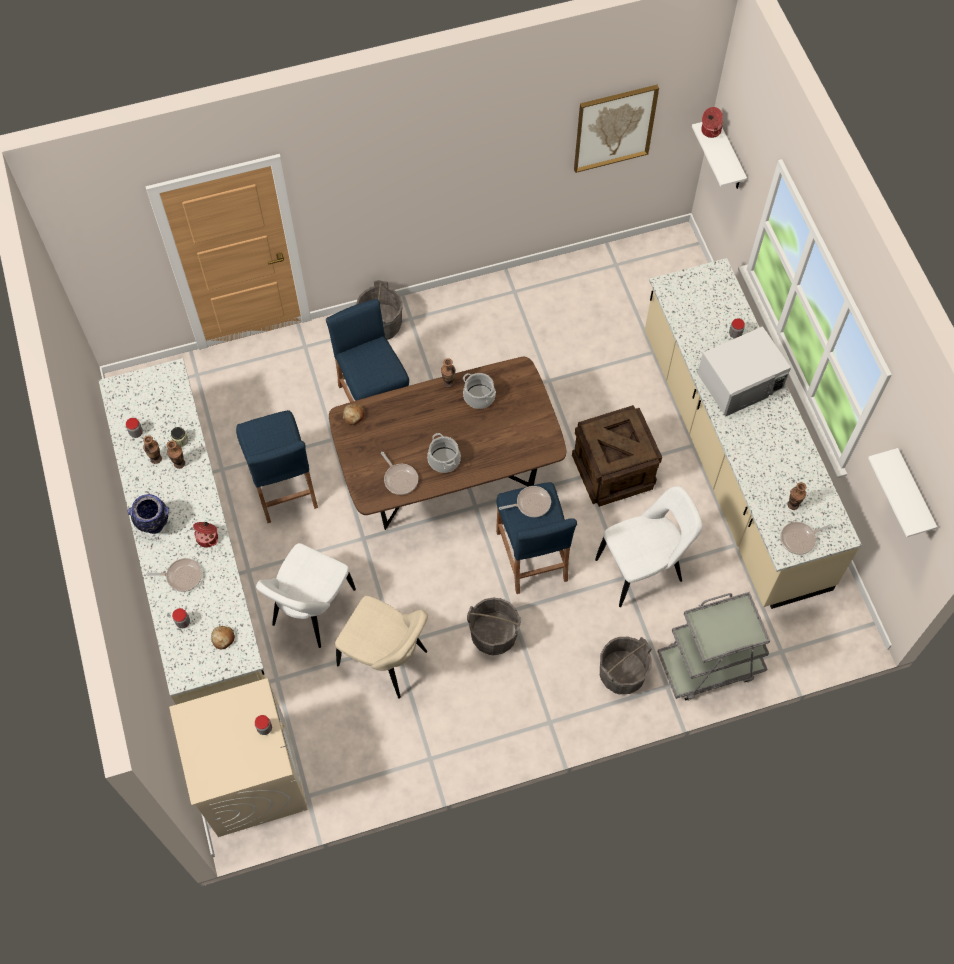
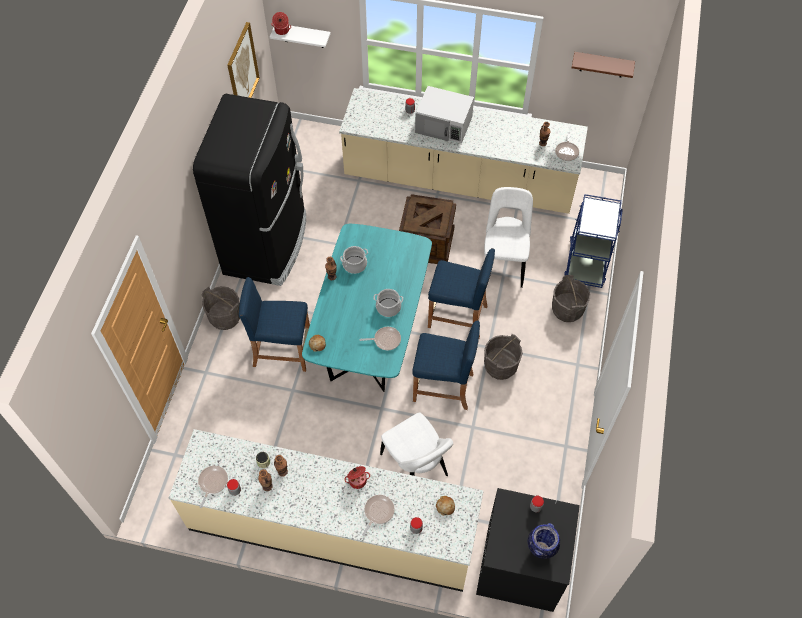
camera: 60 degrees left, 5 degrees down
(155, 525) = (323, 512): vase -> vase (540, 549)
(251, 776) = (519, 567): beige washing machine -> black washing machine
(283, 486) = (307, 440): blue stool -> blue stool (443, 387)
(386, 660) = (481, 438): beige chair -> none
(448, 478) = (371, 335): brown dining table -> turquoise dining table
(501, 310) = (267, 243): none -> black fridge
(531, 503) = (449, 277): frying pan -> frying pan (212, 483)
(709, 665) = (586, 262): grey cart -> blue cart
(741, 381) = (444, 124): white microwave -> white microwave turned 105 degrees clockwise
(912, 494) = (602, 65): white shelf -> brown shelf

